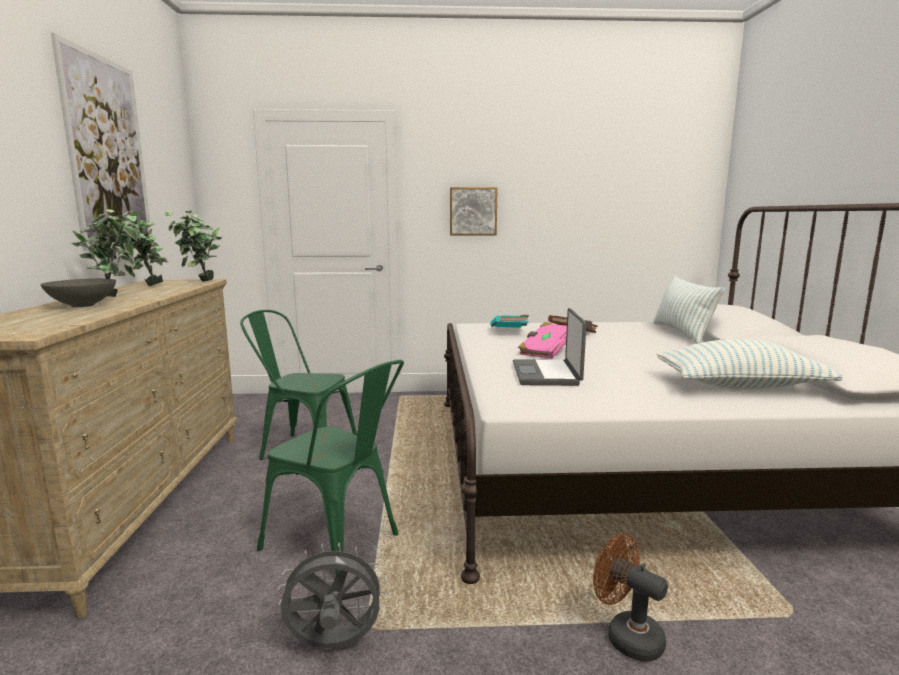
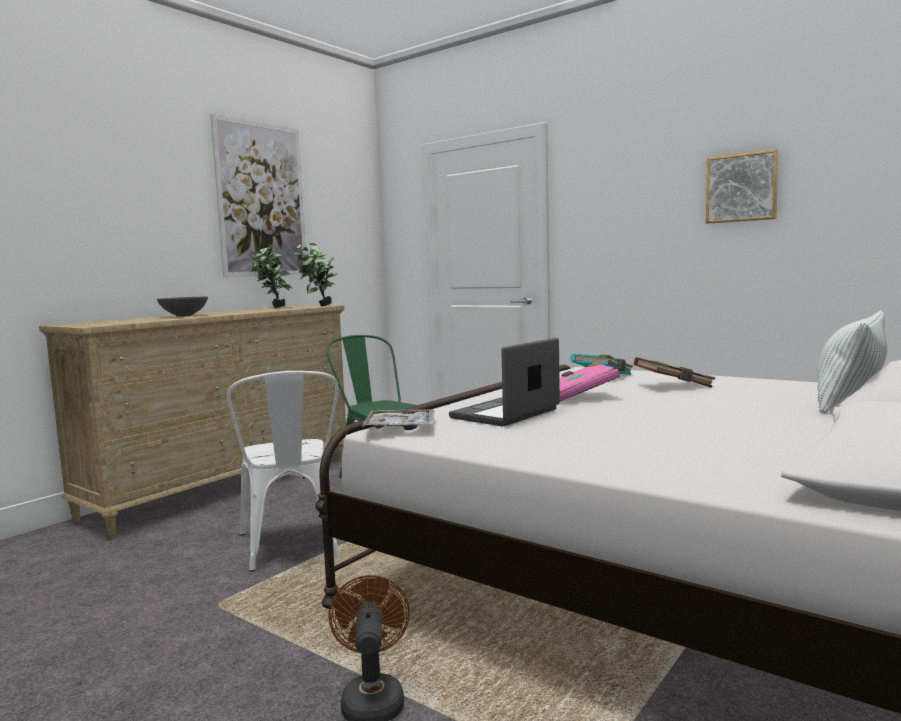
camera: 40 degrees right, 5 degrees down
(116, 295) = (227, 312): potted plant -> none
(333, 645) = (183, 605): grey fan -> none
(340, 543) = (292, 548): green chair -> white chair
(473, 211) = (630, 230): picture -> picture (742, 188)
(513, 401) = (400, 427): none -> tray
(739, 386) = (699, 457): pillow -> none

